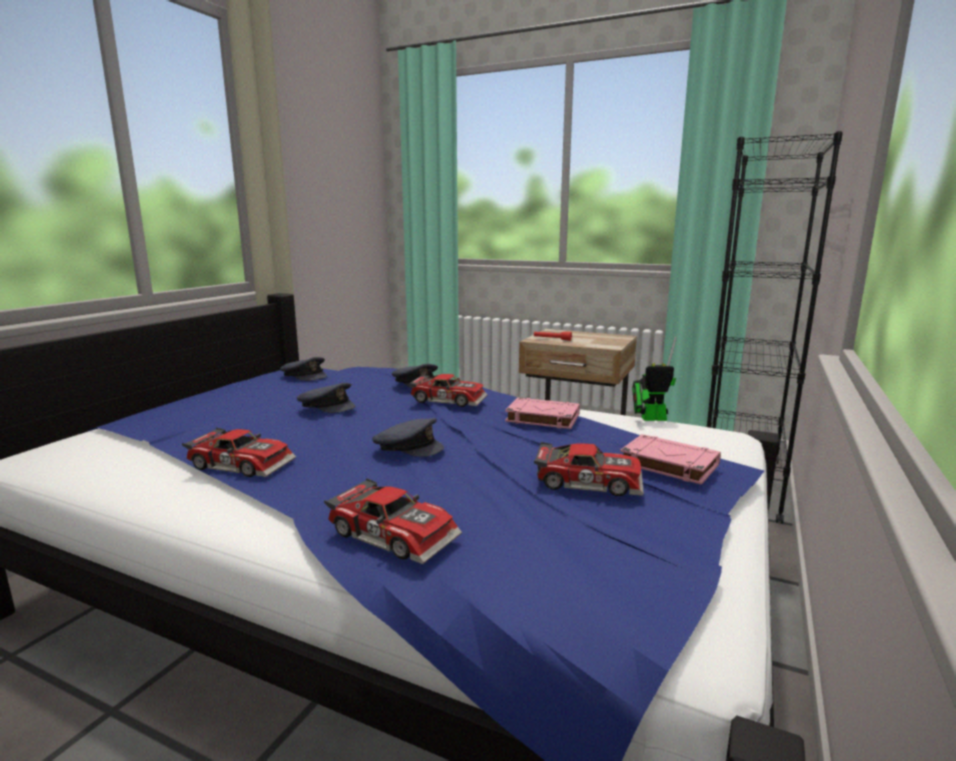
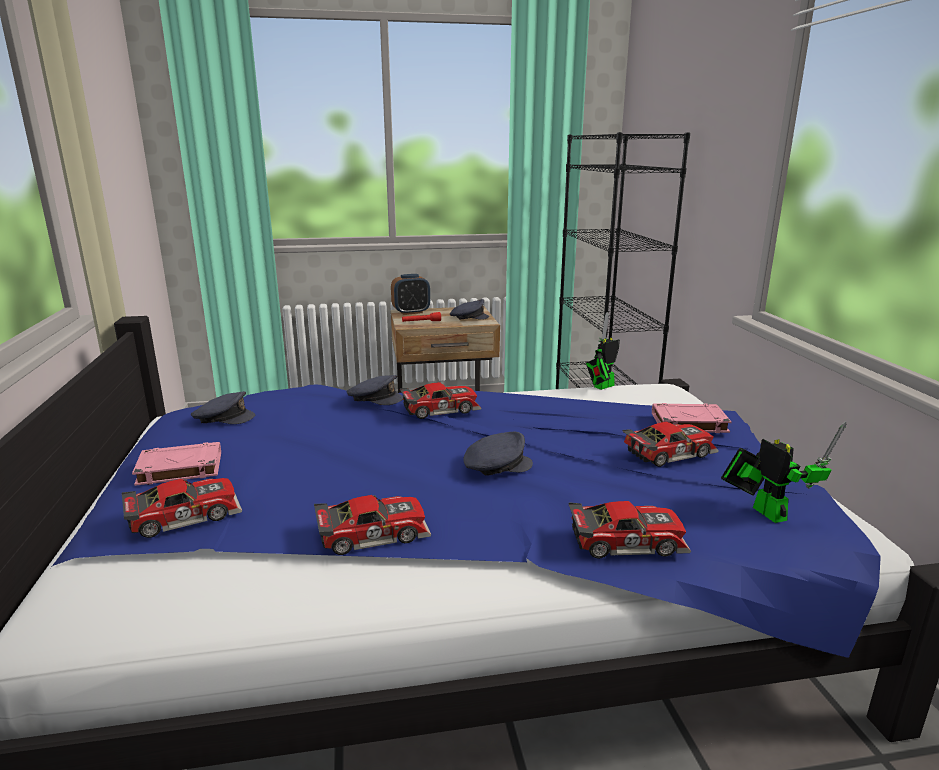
camera: 35 degrees left, 5 degrees up
(174, 420) = (184, 514): none -> toy car
(327, 406) = (336, 446): grey cap -> grey cap (468, 317)
(541, 418) = (544, 407): pink book -> pink book (179, 469)
(558, 332) = (411, 312): none -> alarm clock
(591, 564) = (765, 511): none -> toy robot

